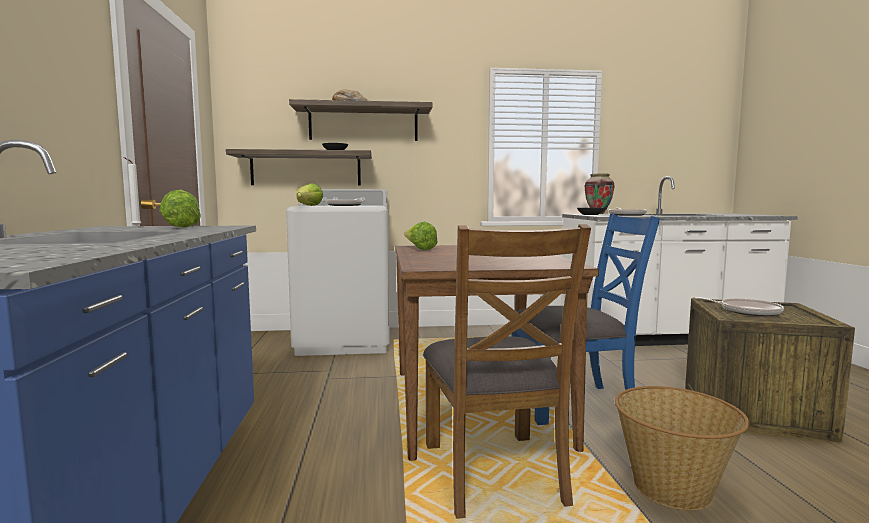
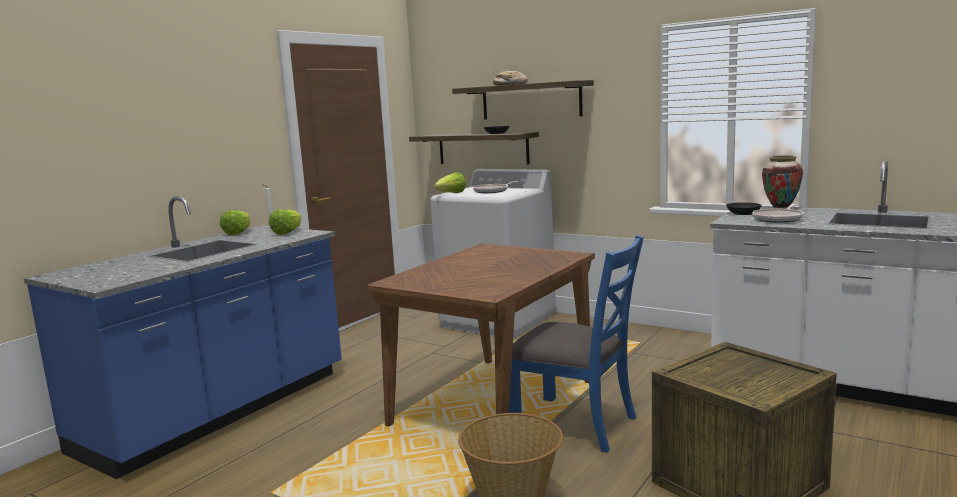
camera: 40 degrees right, 5 degrees up
(419, 249) = (475, 253): lettuce -> lettuce (238, 233)
(494, 473) = (419, 450): brown chair -> none
(746, 311) = (728, 369): frying pan -> none

